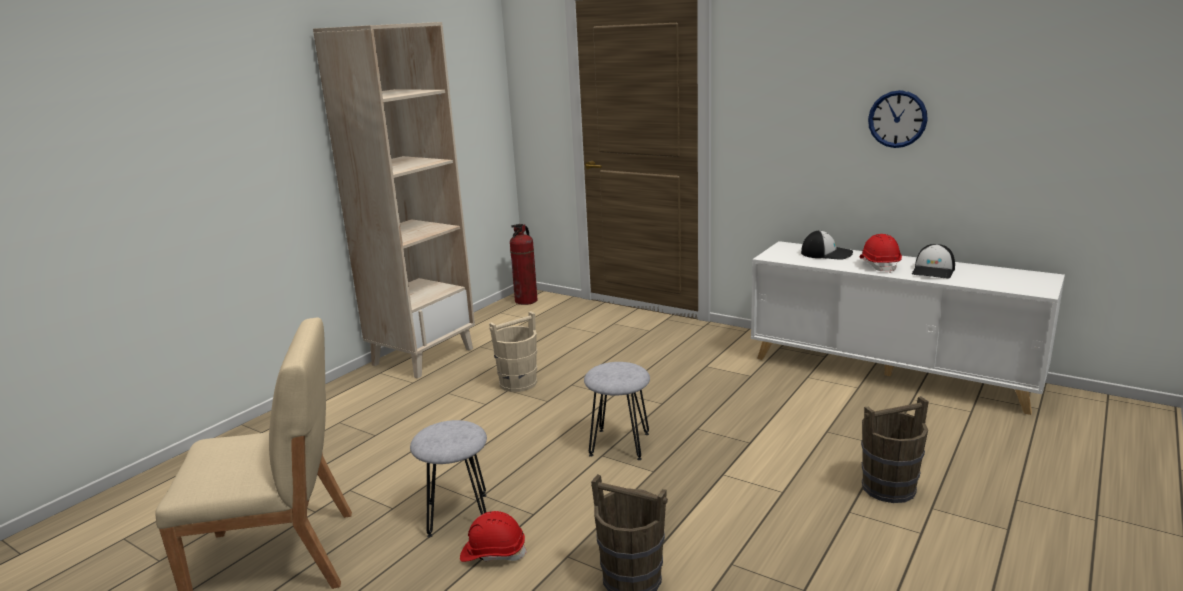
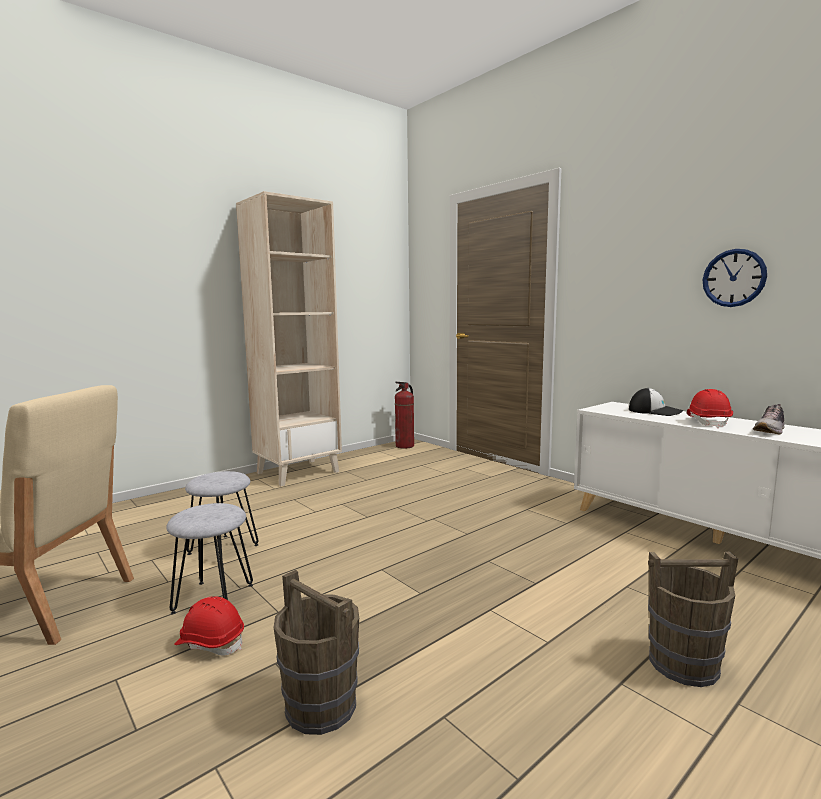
camera: 15 degrees right, 10 degrees down
(518, 383) = (354, 500): beige bucket -> none
(619, 444) = (405, 562): grey stool -> grey stool (224, 549)
(933, 271) = (770, 430): cap -> shoe

